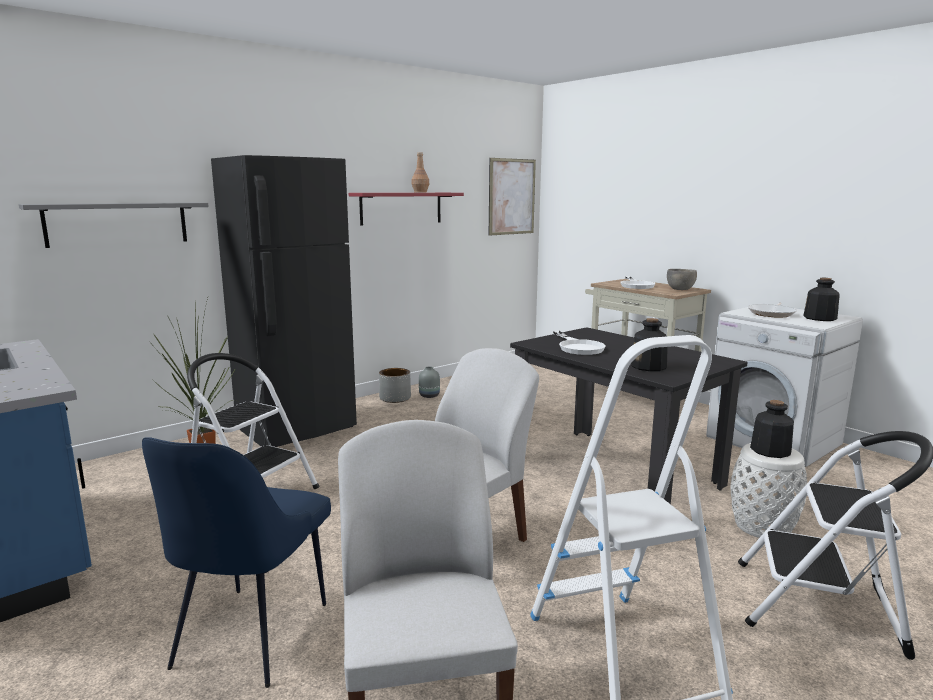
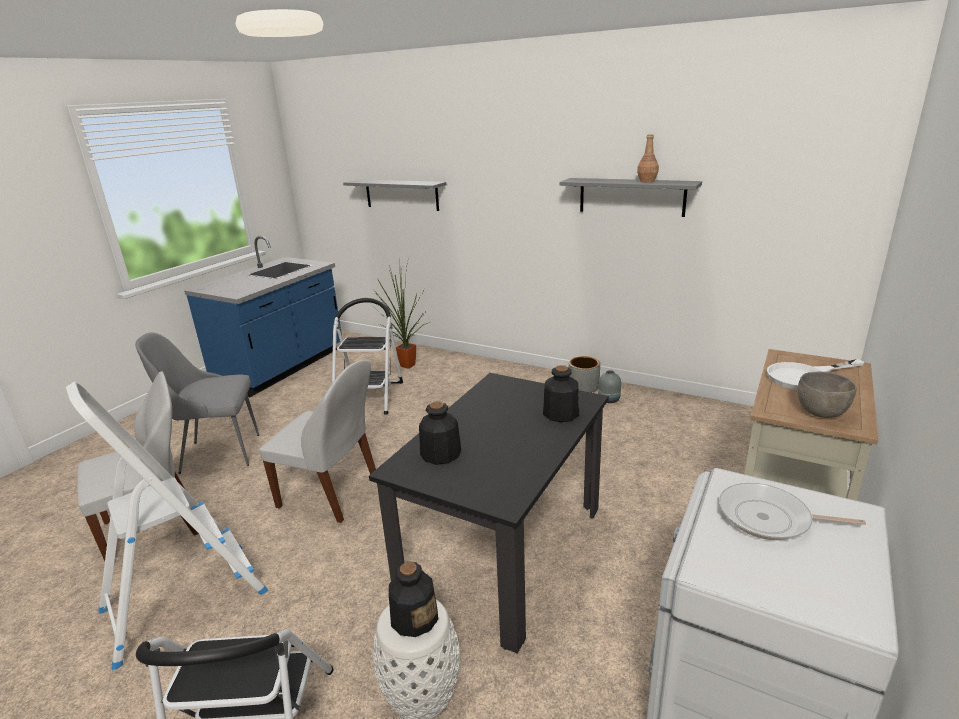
camera: 70 degrees right, 10 degrees up
(252, 635) = (219, 454): blue chair -> grey chair
(296, 428) = (480, 373): black fridge -> none
(401, 208) = (631, 196): red shelf -> grey shelf
(512, 197) = (826, 190): picture -> none
(578, 347) = (499, 405): white frying pan -> none
(820, 318) = (790, 578): bottle -> bottle (560, 413)

